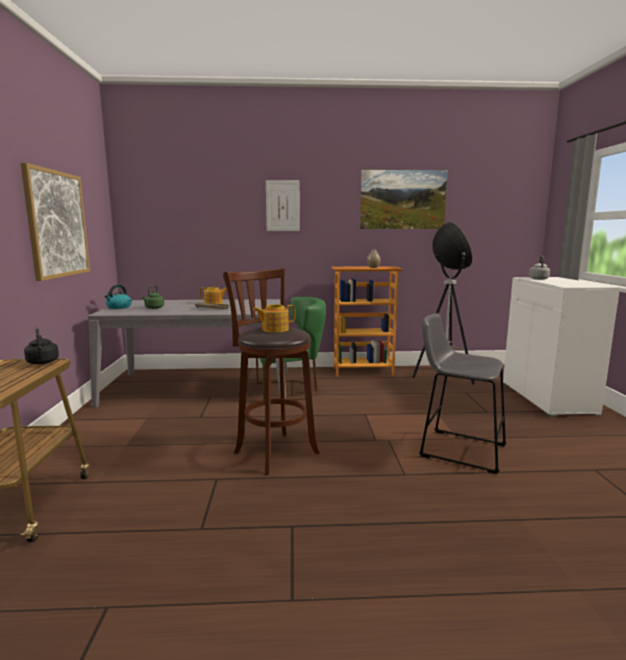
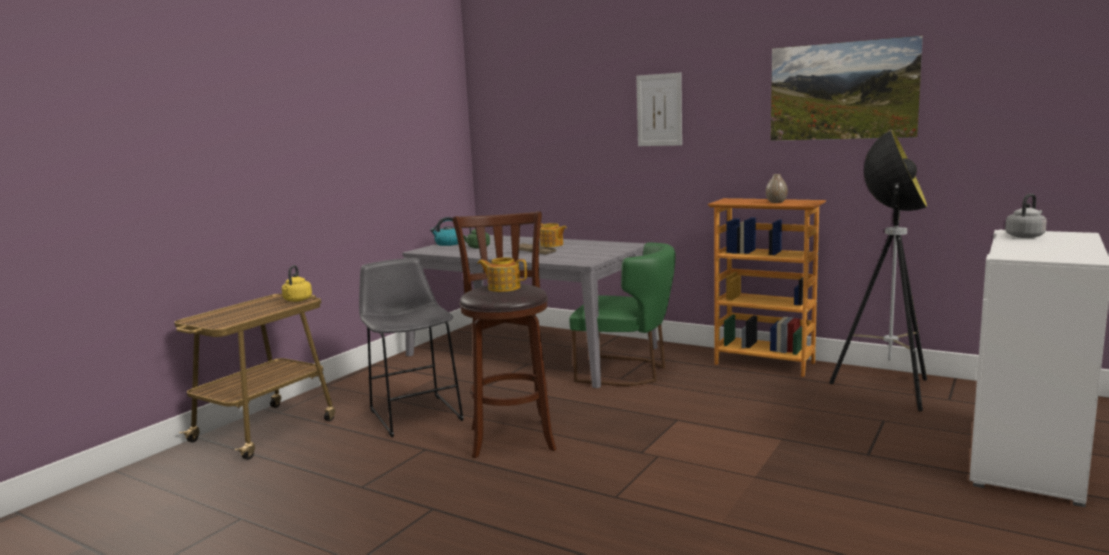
camera: 35 degrees right, 0 degrees up
(43, 363) = (297, 300): black kettle -> yellow kettle
(57, 224) = (374, 153): picture -> none
(458, 449) = (732, 489): grey stool -> grey stool (414, 413)

